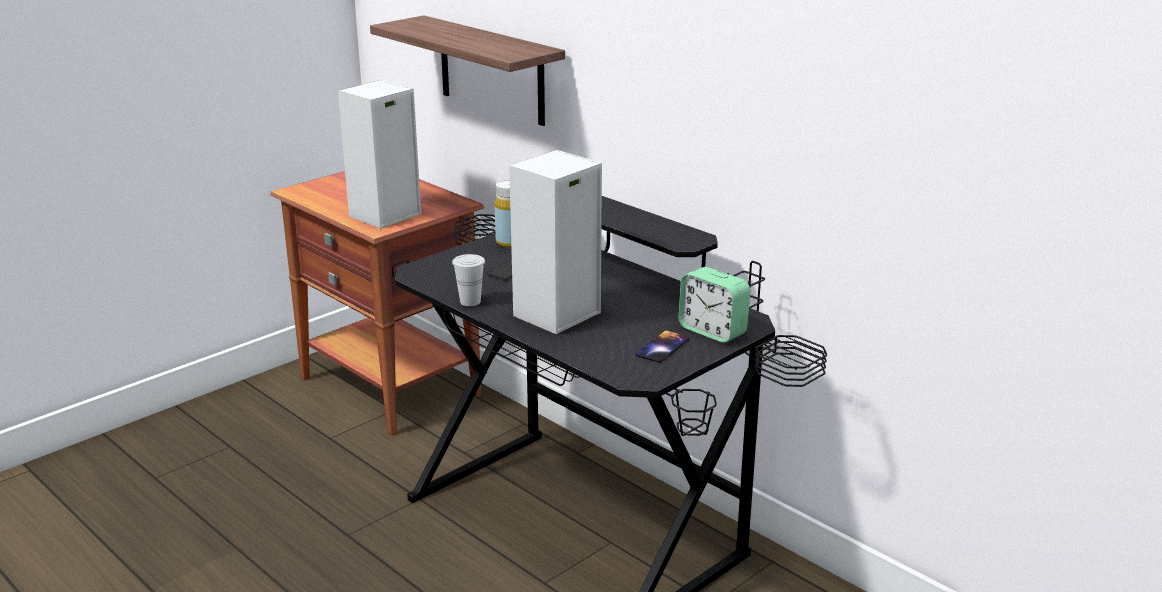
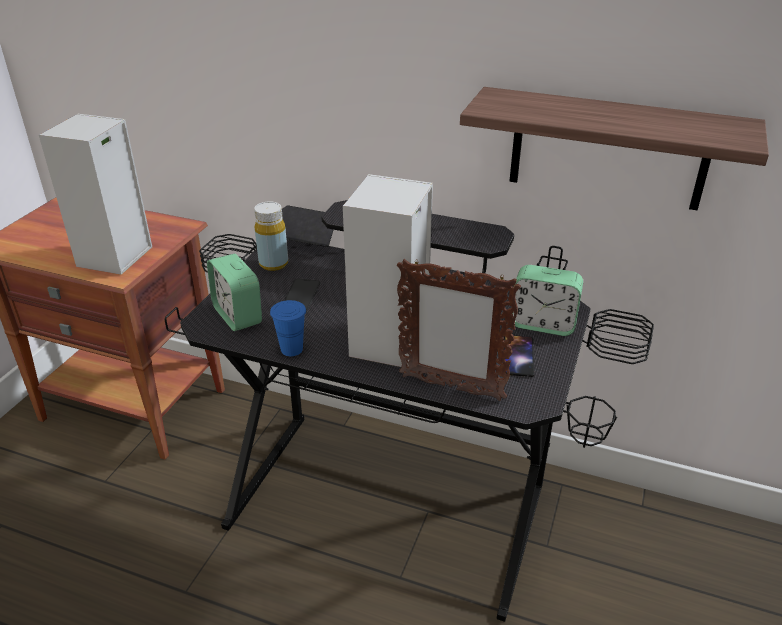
camera: 25 degrees left, 10 degrees up
(447, 271) = (238, 315): none -> alarm clock
(470, 301) = (291, 349): white cup -> blue cup
(491, 70) = (198, 86): shelf -> shelf (608, 149)
(579, 353) = (450, 387): none -> picture frame

